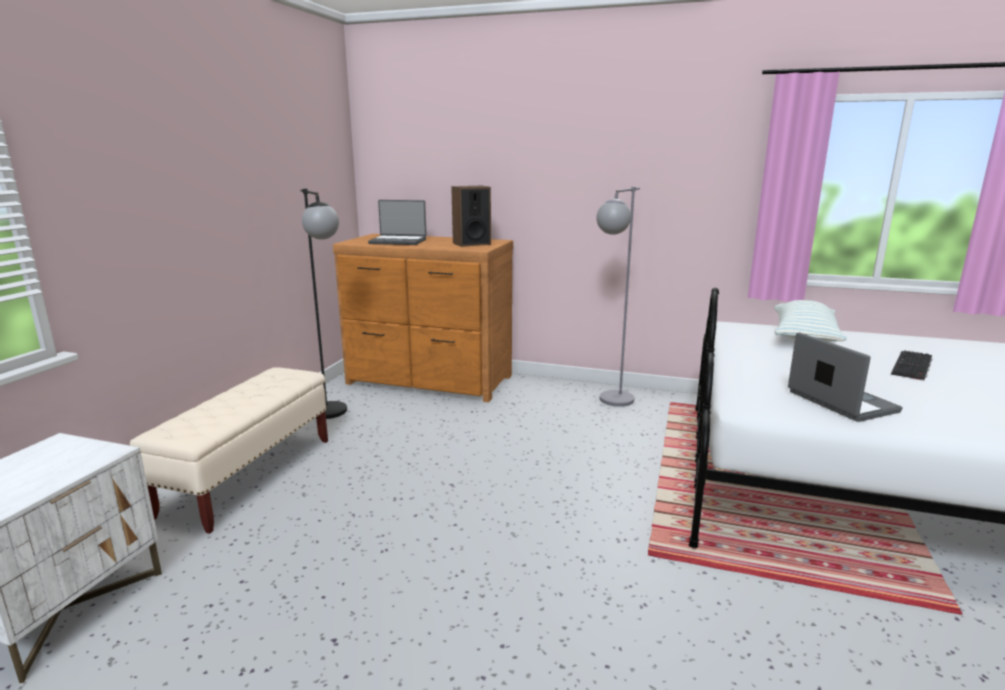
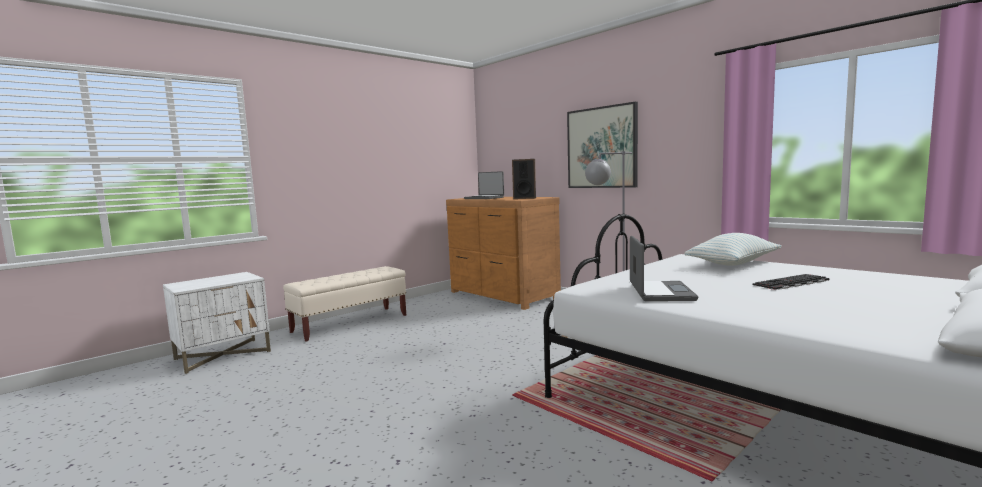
camera: 30 degrees right, 10 degrees down
(333, 416) = (424, 305): black floor lamp -> none
(582, 175) = (602, 147): none -> picture

